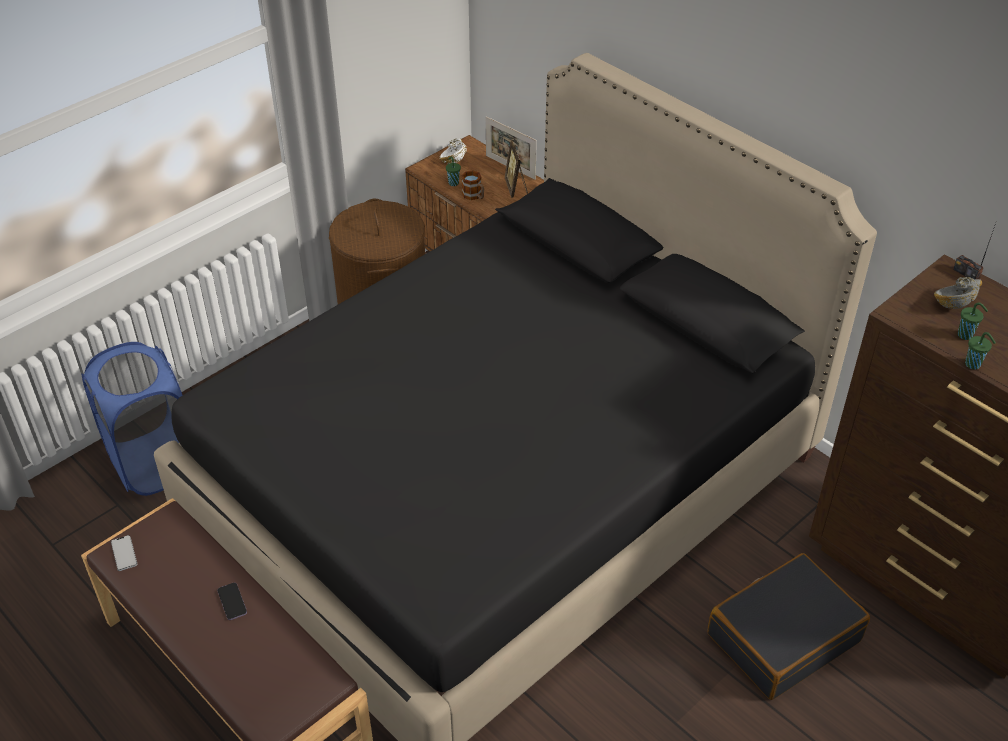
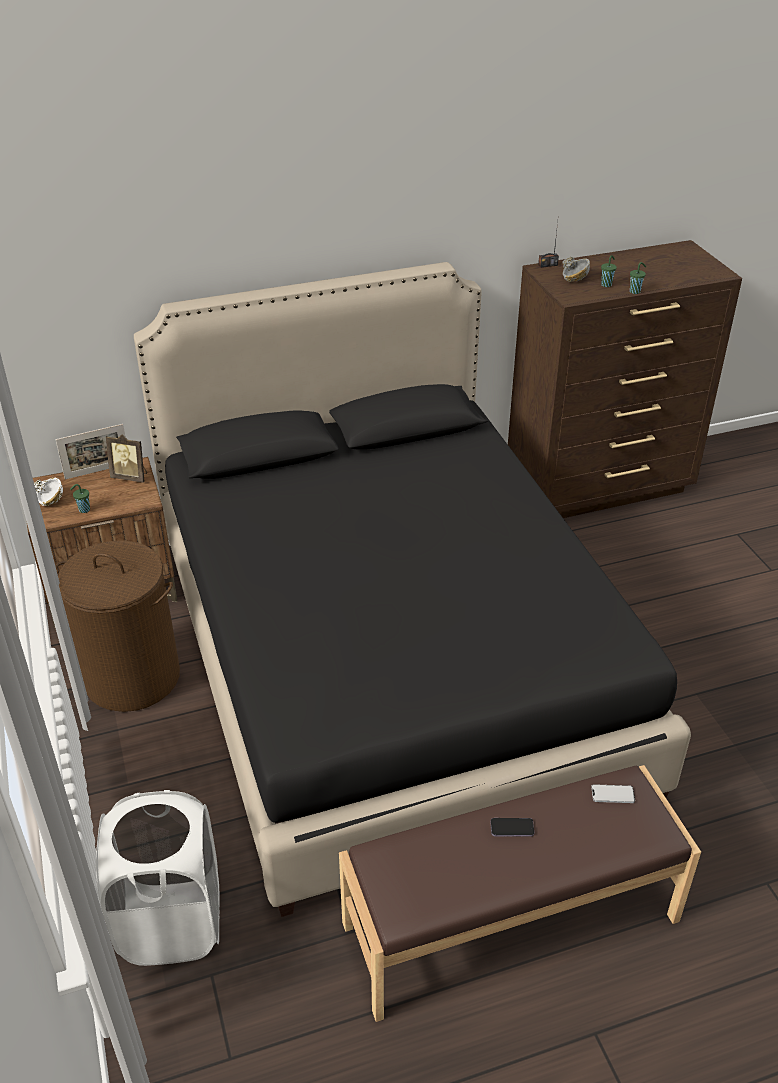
camera: 65 degrees left, 5 degrees down
(124, 553) = (404, 906): phone -> phone (612, 794)
(154, 463) = (172, 923): blue laundry basket -> white laundry basket
(474, 196) = (117, 503): mug -> none
(783, 637) = (610, 568): black suitcase -> none

